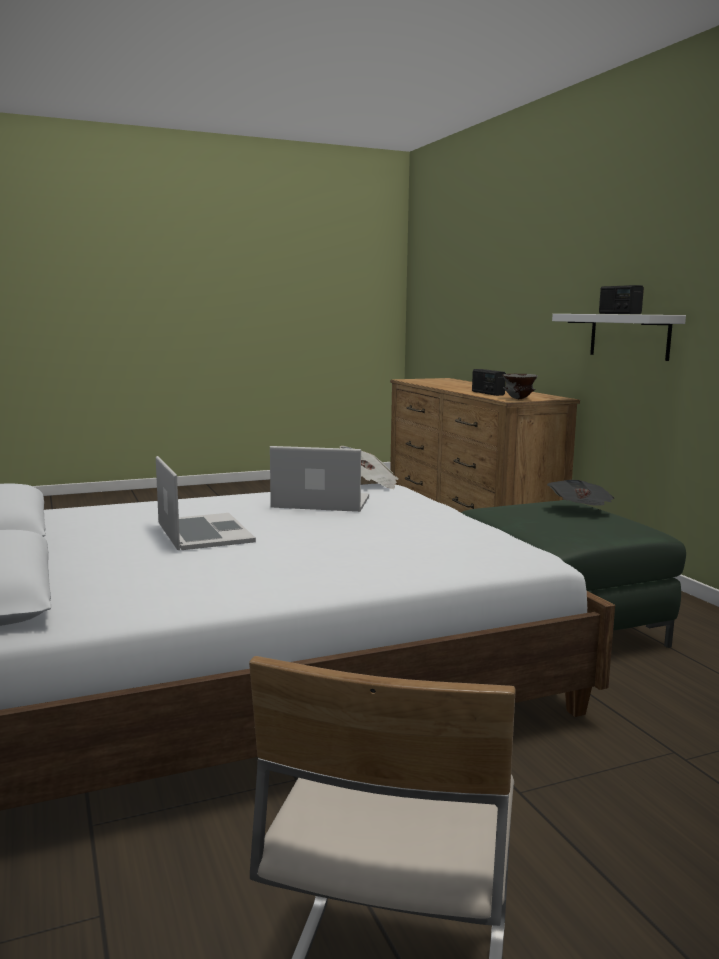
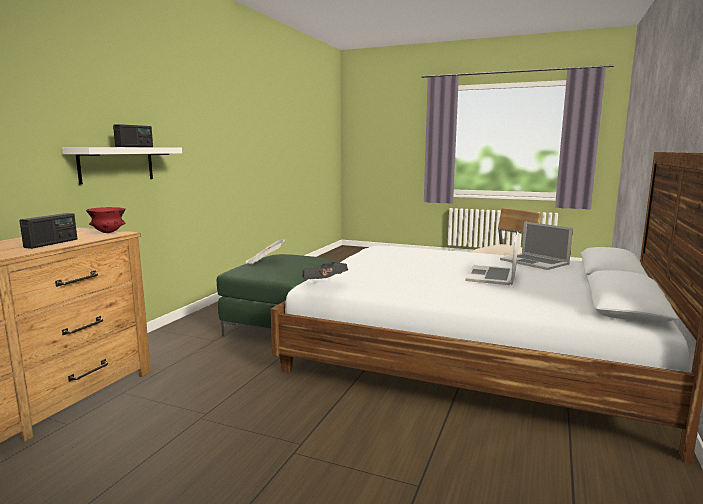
camera: 135 degrees left, 0 degrees up
(321, 502) = (392, 279): laptop -> laptop (534, 262)
(518, 399) = (109, 233): grey bowl -> red bowl

